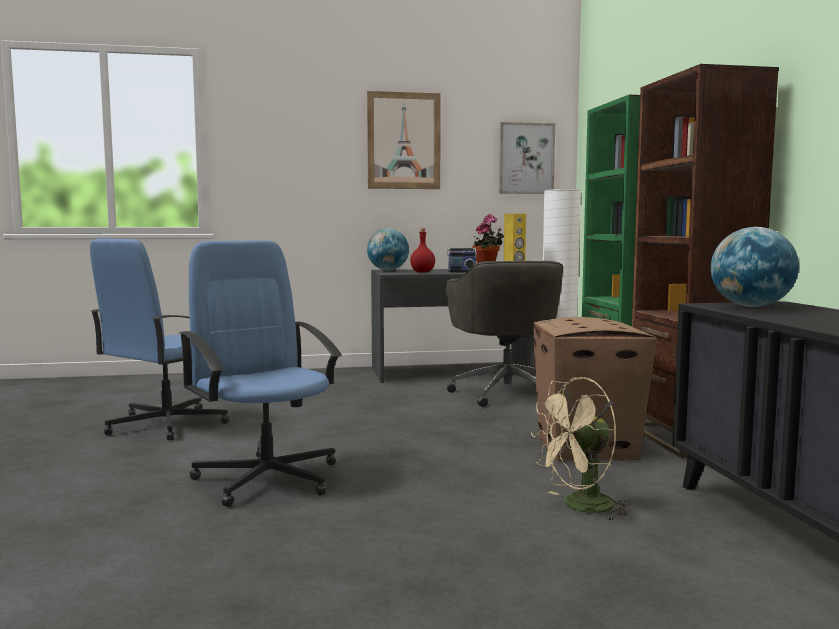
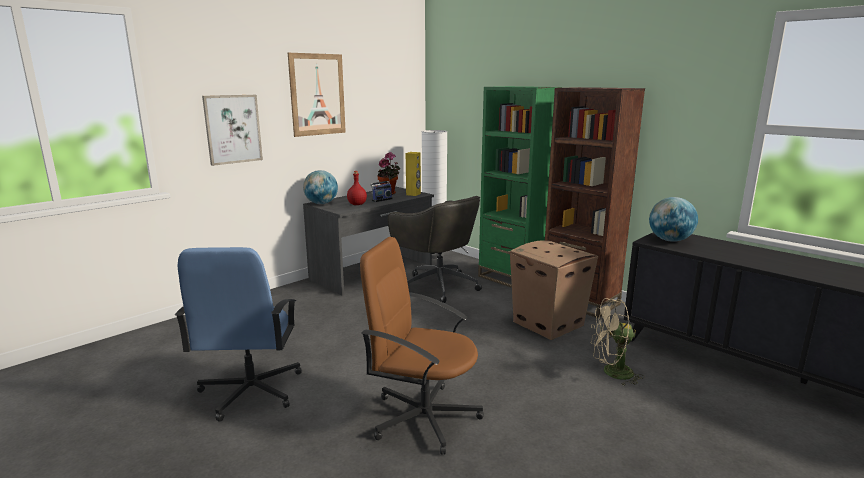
camera: 35 degrees left, 10 degrees up
(267, 478) = (423, 417): blue office chair -> brown office chair
(526, 158) = (397, 104): picture -> picture (233, 129)
(580, 507) = (611, 373): beige fan -> beige fan turned 60 degrees clockwise

